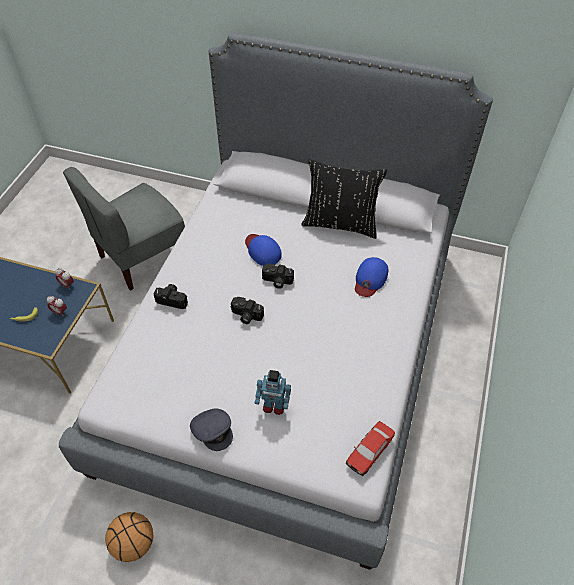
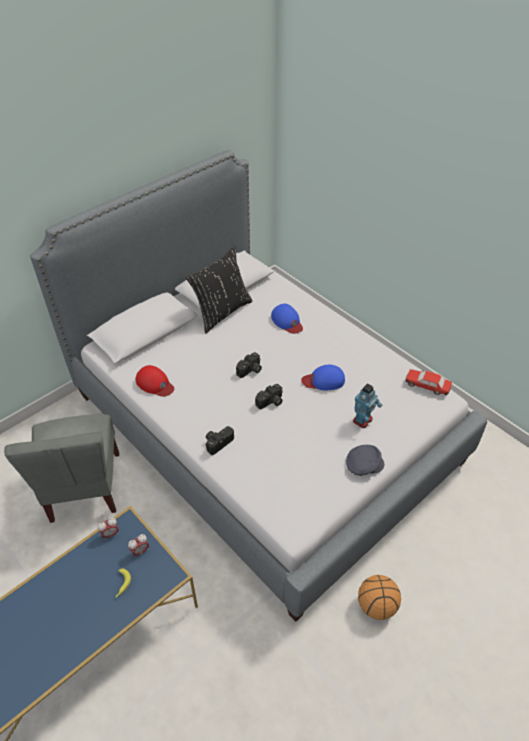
camera: 60 degrees left, 5 degrees down
(214, 223) = (155, 383): none -> red cap
(262, 250) = (211, 366): blue cap -> blue cap (324, 380)
(370, 451) = (427, 386): toy car -> toy car turned 135 degrees clockwise

